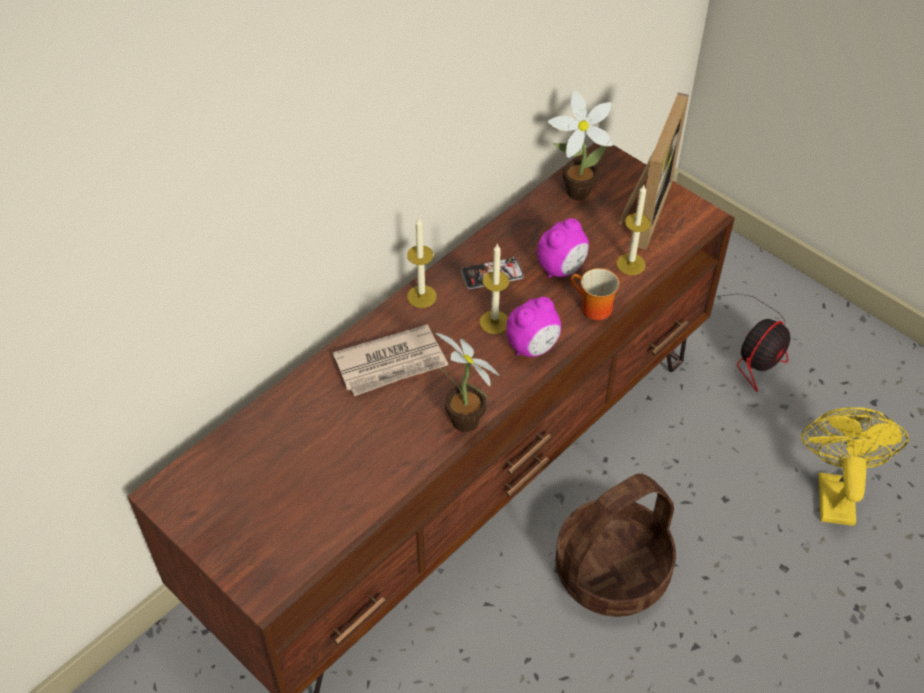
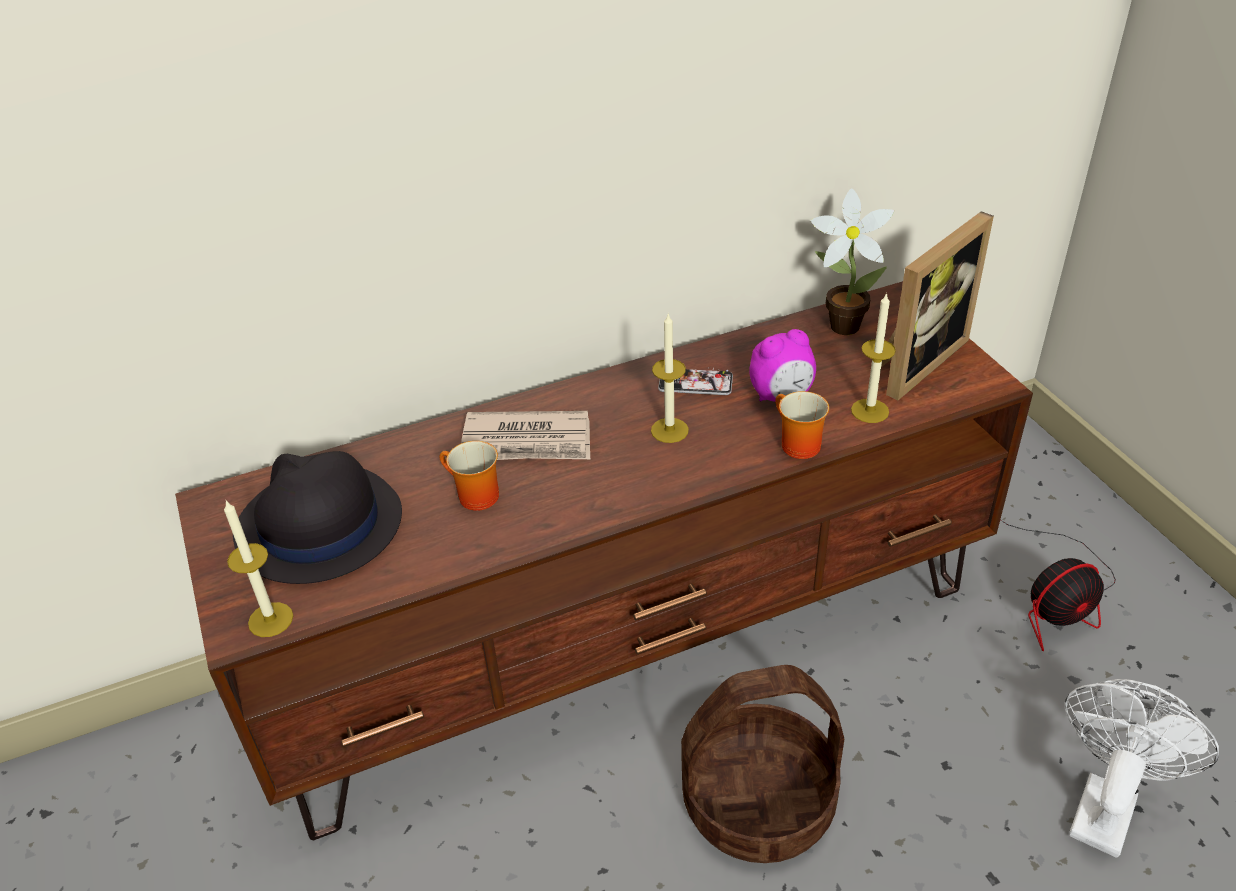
camera: 25 degrees right, 10 degrees down
(270, 486) = (318, 526): none -> black hat
(377, 424) = (473, 497): none -> mug
(421, 296) = (602, 386): candle -> candle (270, 619)
(467, 425) = (573, 526): potted plant -> none
(533, 347) = (700, 466): alarm clock -> none
(834, 491) = (1104, 804): yellow fan -> white fan

